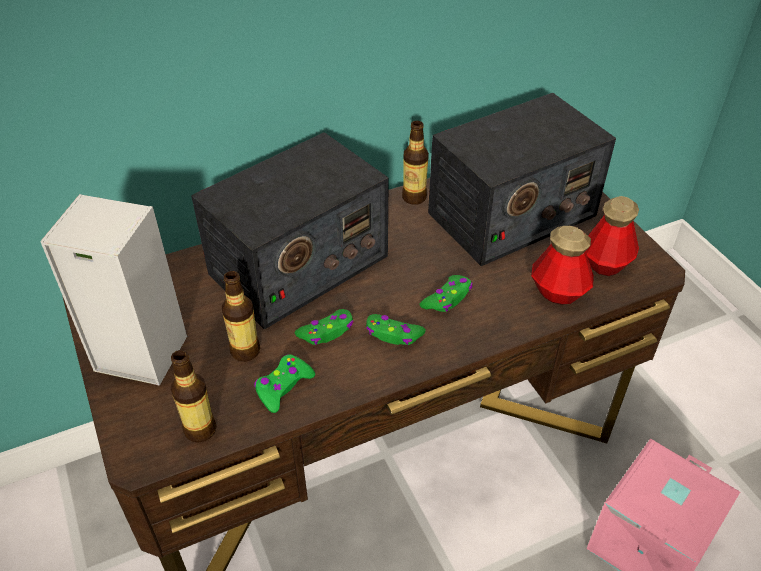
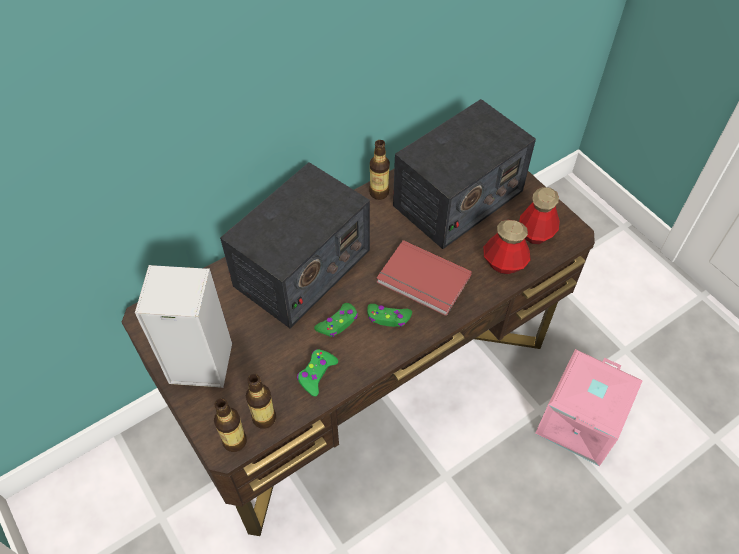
camera: 10 degrees left, 10 degrees up
(245, 351) = (280, 349): bottle -> bottle (235, 441)
(447, 298) = (422, 281): green game controller -> red book

